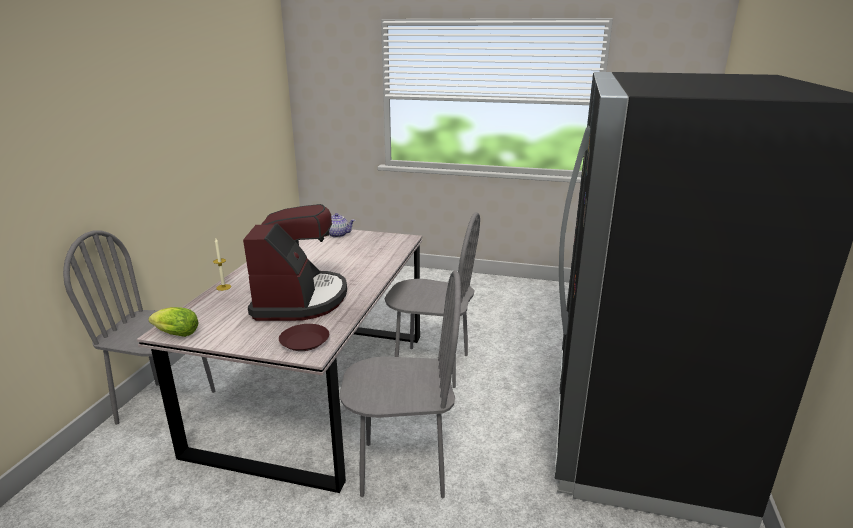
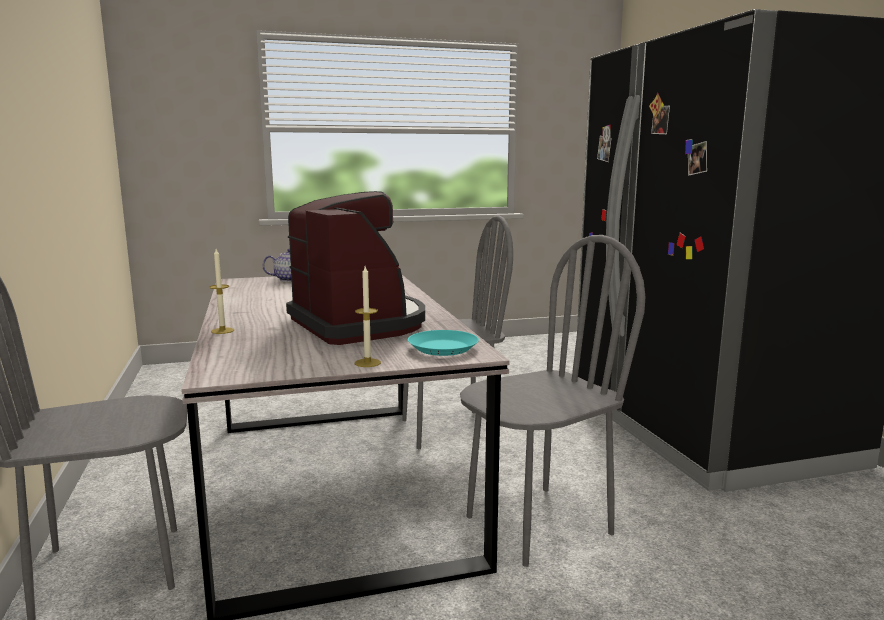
camera: 30 degrees left, 10 degrees down
(174, 334) = (240, 374): lettuce -> none
(244, 344) = (367, 363): none -> candle
(305, 341) = (443, 348): brown plate -> turquoise plate

